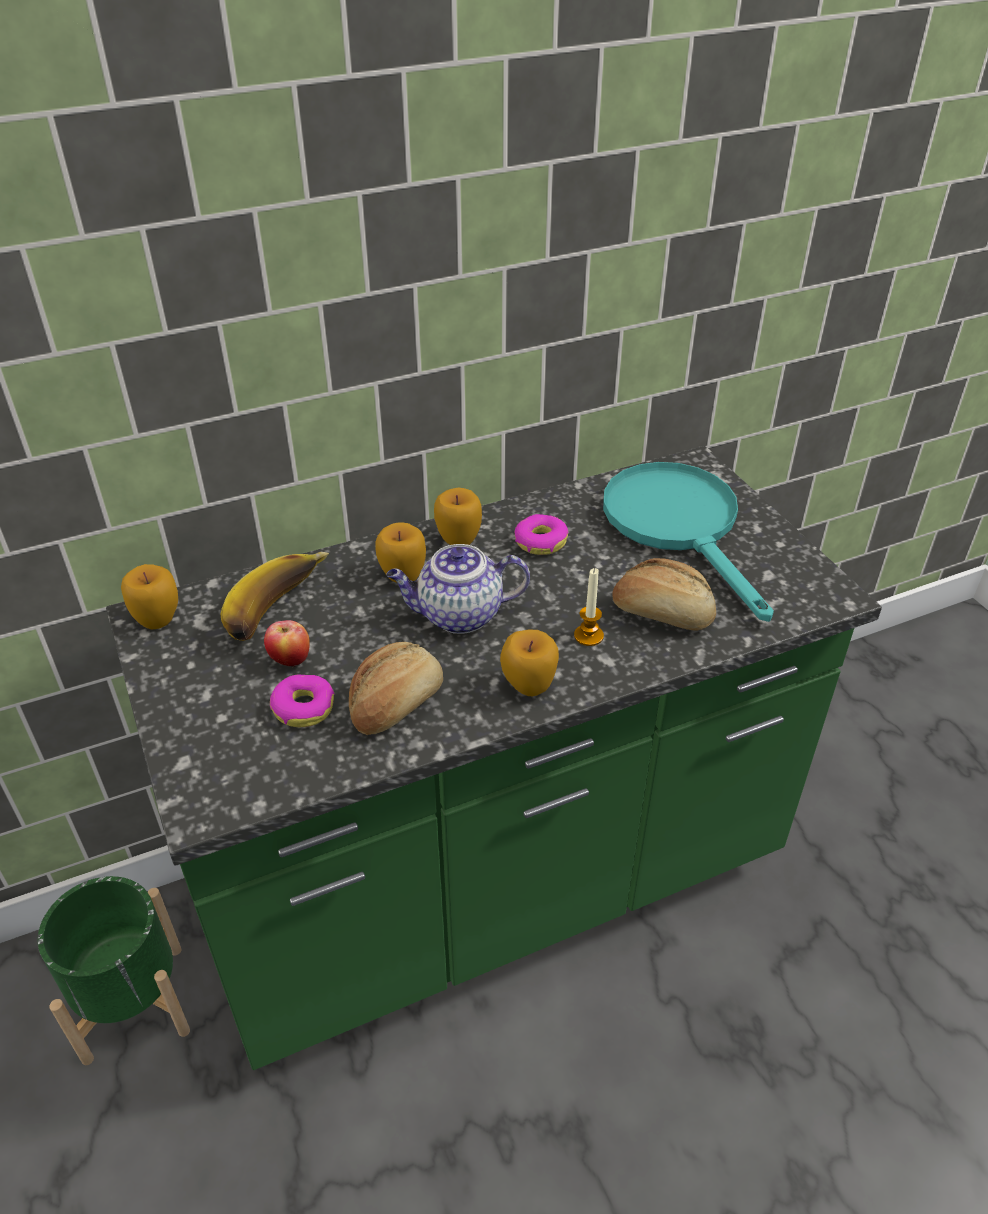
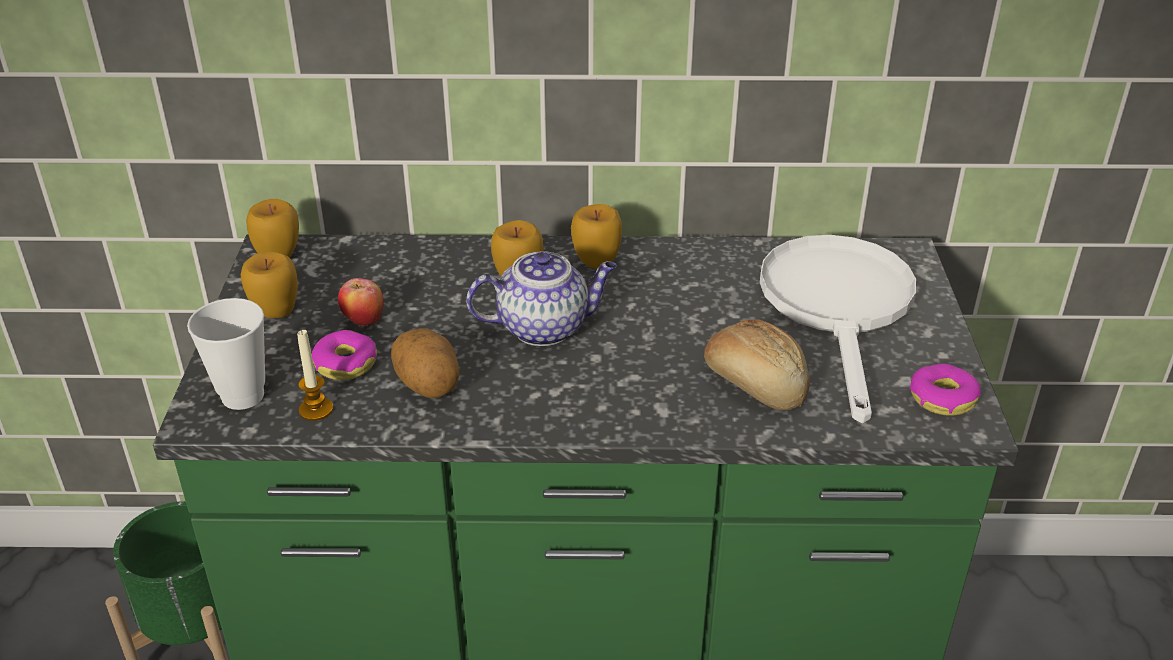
camera: 25 degrees right, 5 degrees down
(227, 773) = (243, 396): none -> cup
(281, 612) = (386, 279): banana -> none
(395, 703) = (428, 385): bread -> potato
(458, 615) = (545, 327): teapot -> teapot turned 150 degrees clockwise
(528, 687) = (564, 410): apple -> apple (275, 311)
(540, 541) = (677, 284): donut -> donut (942, 398)
(588, 636) = (660, 382): candle -> candle (316, 409)
(679, 526) = (839, 308): turquoise frying pan -> white frying pan

